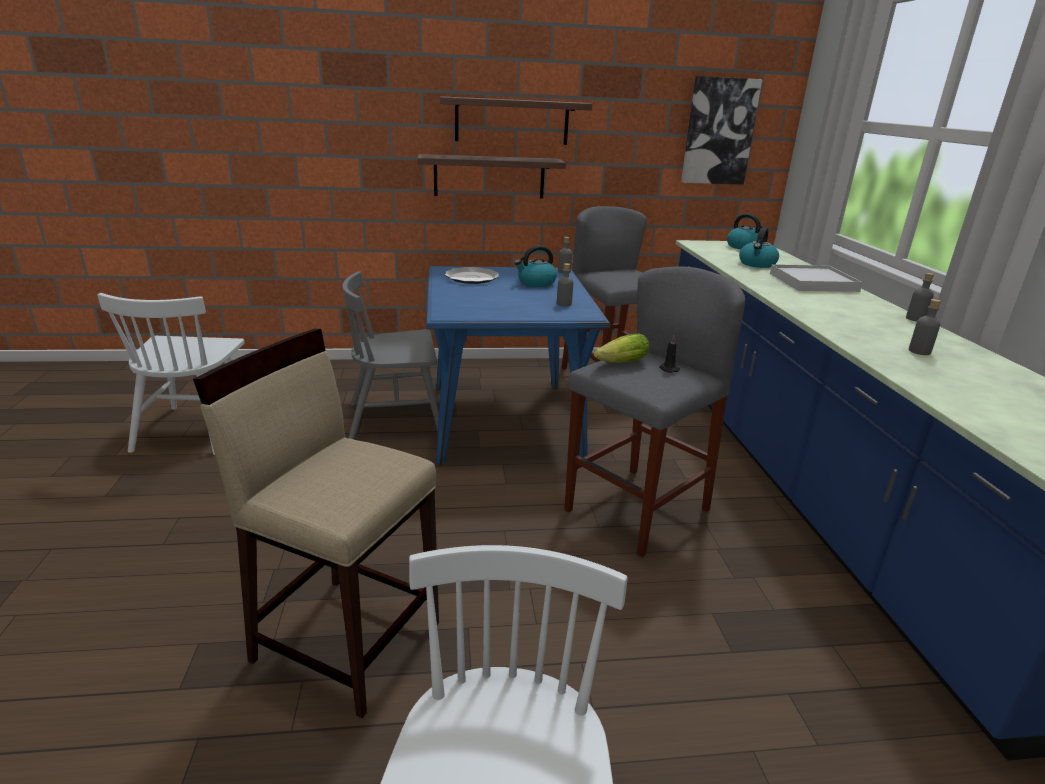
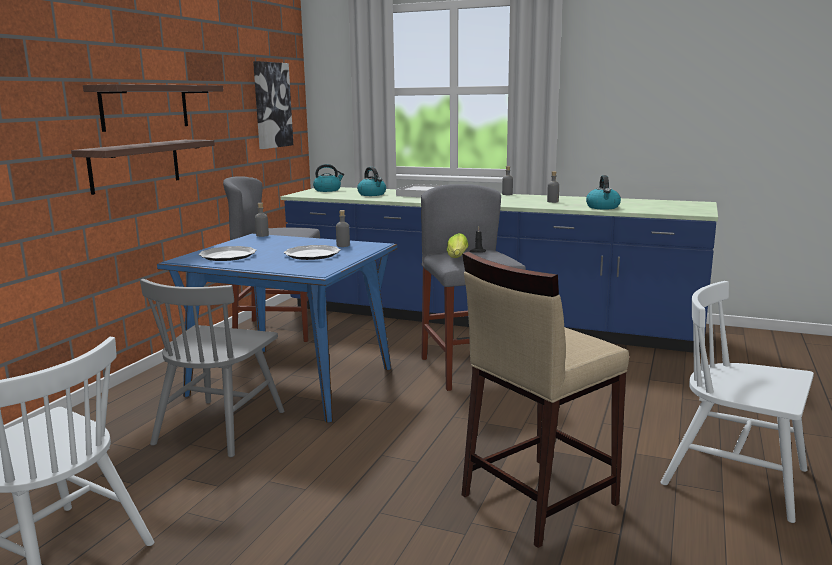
camera: 60 degrees left, 10 degrees down
(510, 301) = (312, 254): none -> plate
(536, 283) = (278, 244): kettle -> kettle (603, 207)

